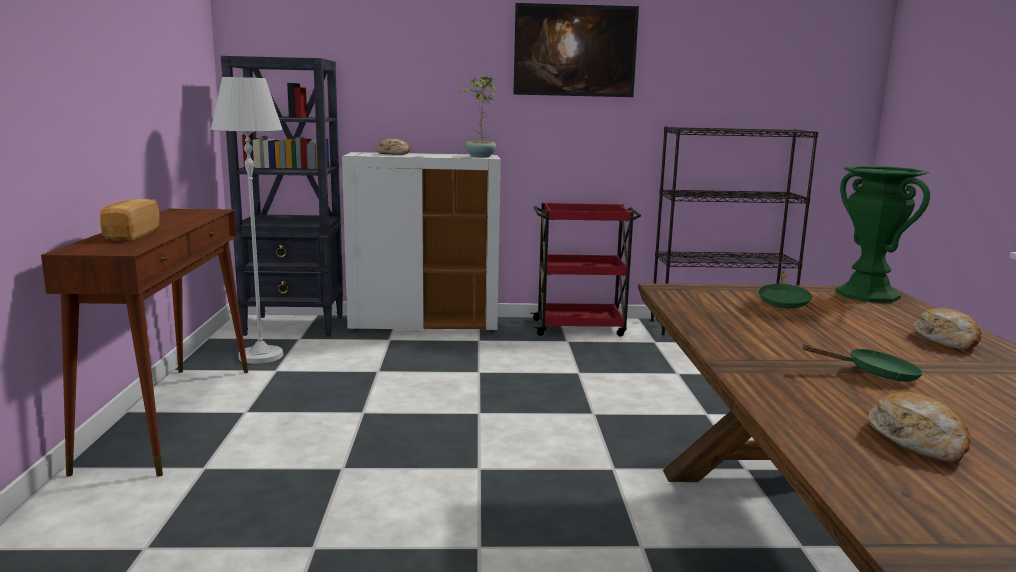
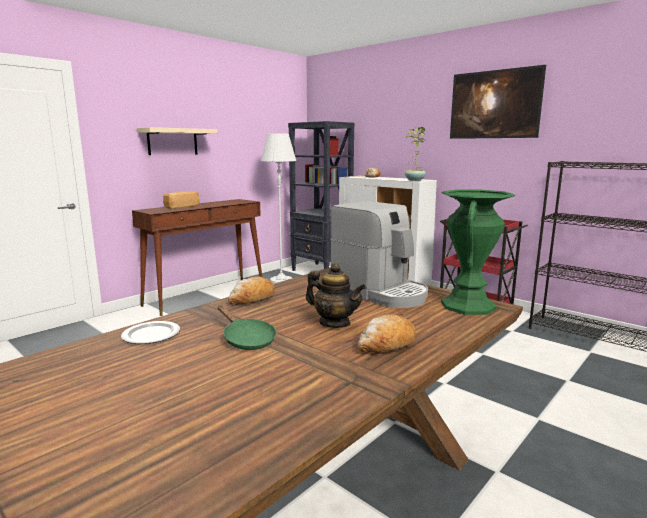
camera: 45 degrees right, 0 degrees up
(72, 90) = (172, 141): none -> beige shelf
(783, 301) = (380, 293): green frying pan -> coffee machine
(804, 403) = (152, 335): none -> plate
(862, 337) = (334, 323): none -> teapot
(917, 441) = (115, 370): bread -> bread (252, 299)

